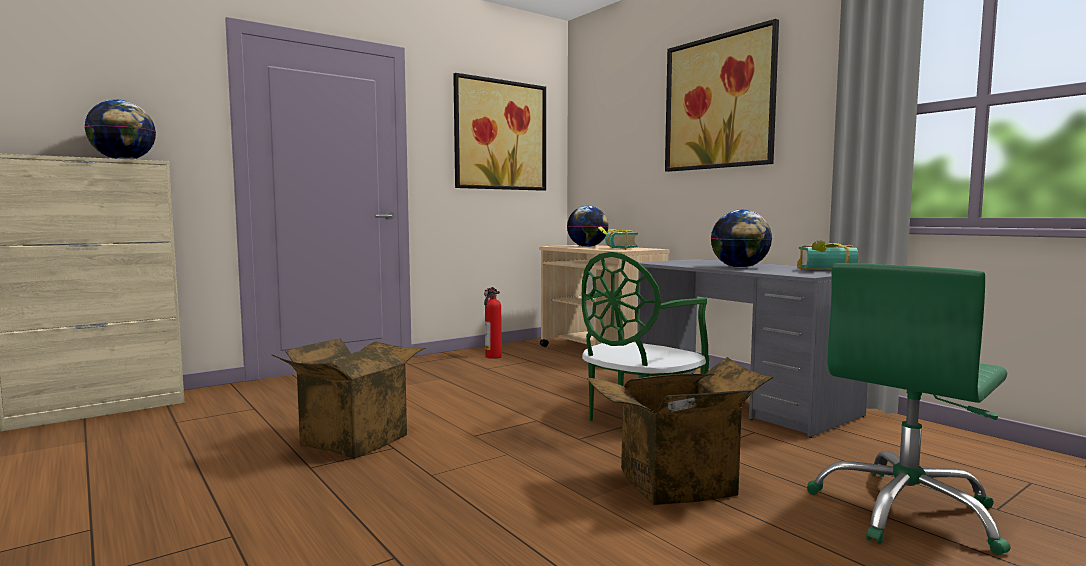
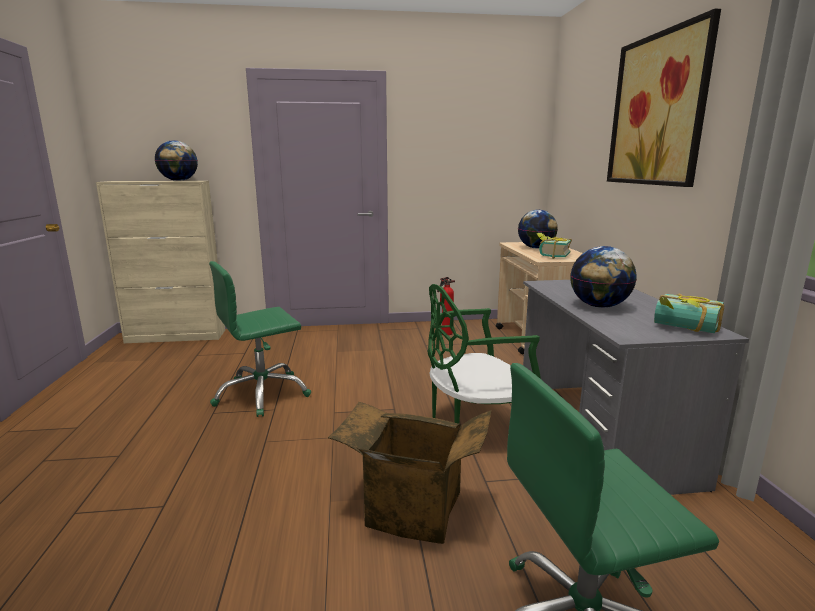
camera: 30 degrees right, 10 degrees up
(352, 439) = (262, 394): cardboard box -> green office chair
(500, 135) = (477, 140): picture -> none

